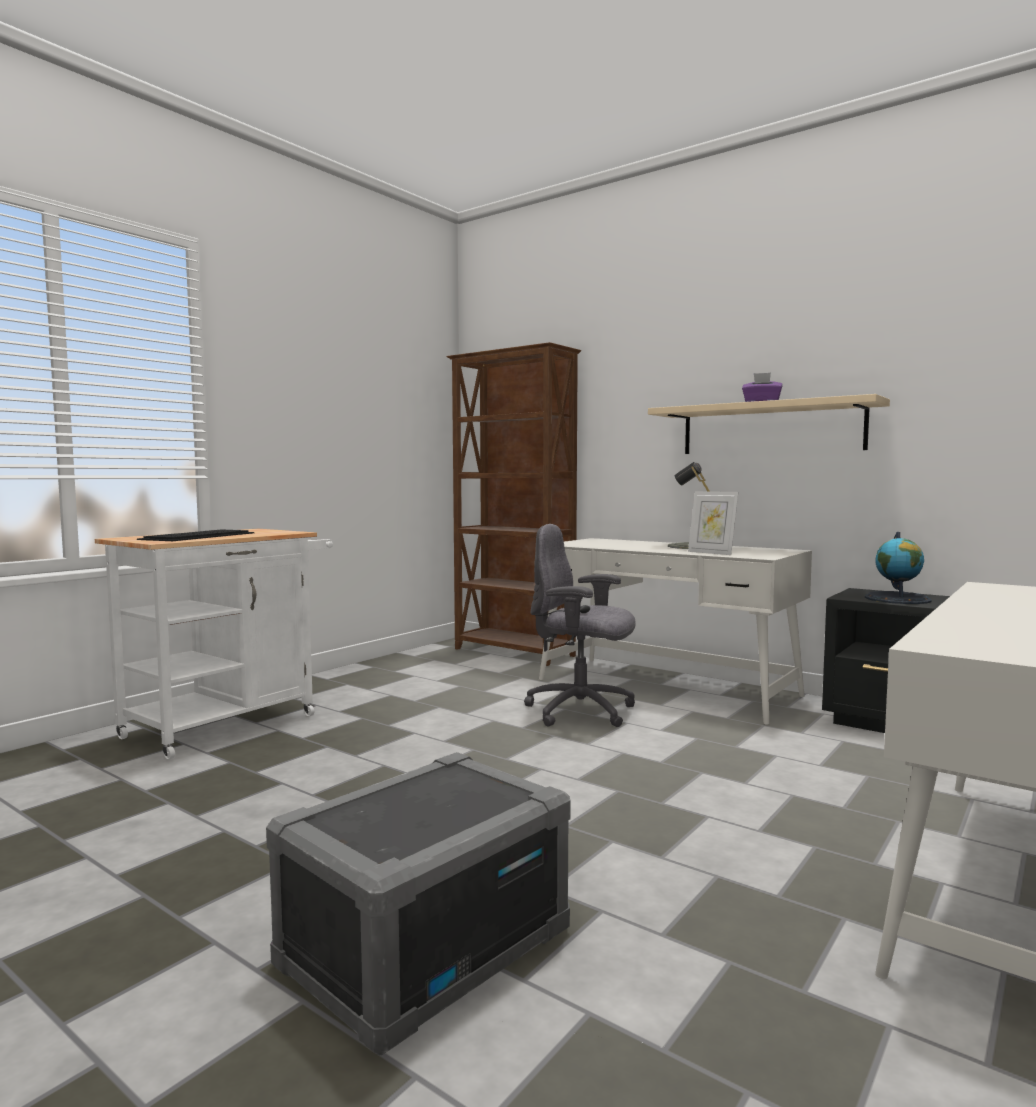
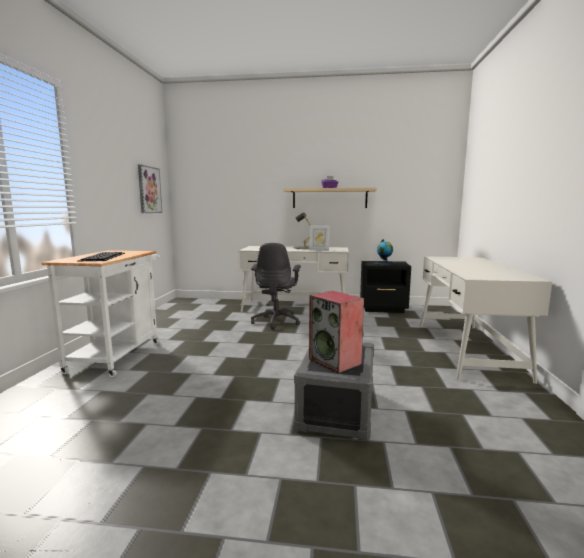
camera: 30 degrees left, 5 degrees up
(397, 816) = (335, 361): none -> speaker
(402, 423) = (149, 190): none -> picture
(514, 653) = (213, 302): brown bookcase -> none
(581, 711) = (276, 321): grey office chair -> grey office chair turned 75 degrees counterclockwise

